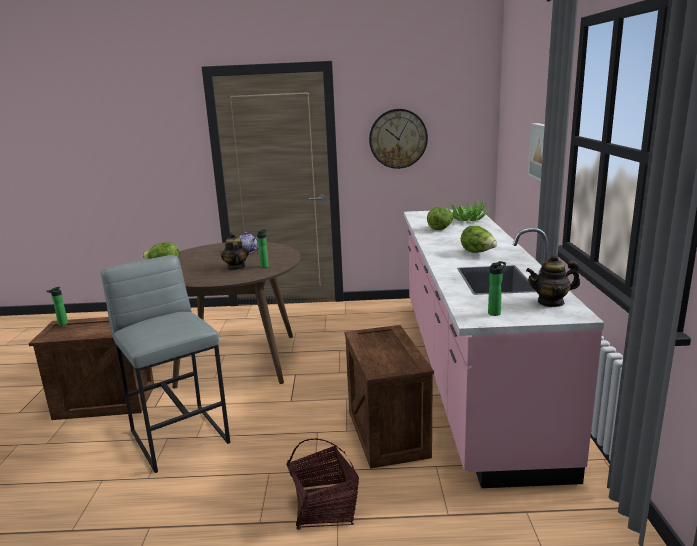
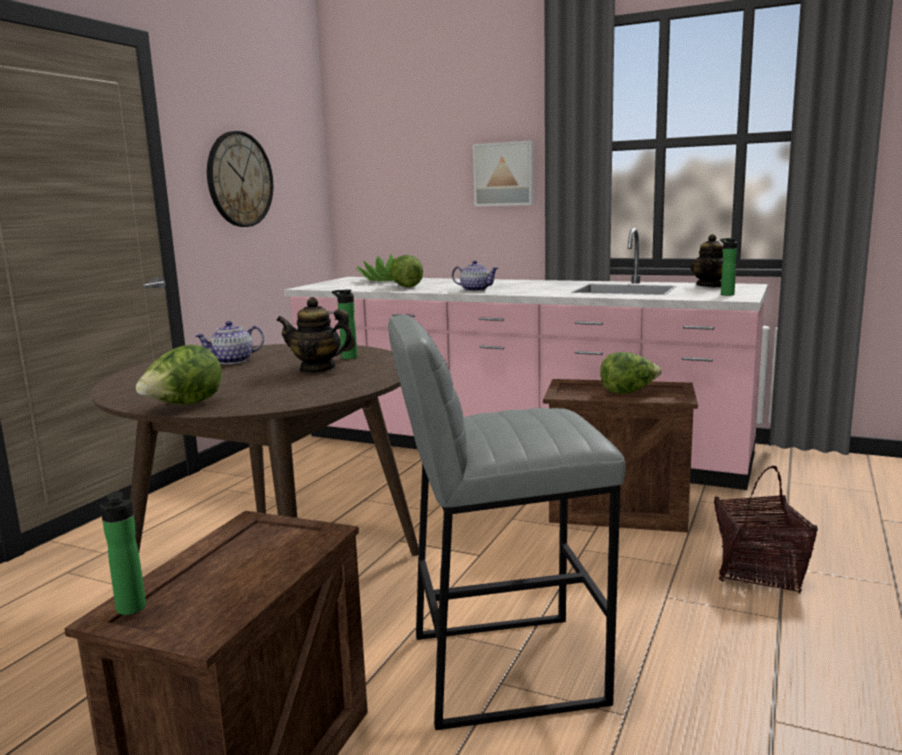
camera: 65 degrees left, 5 degrees down
(442, 244) = (475, 290): none -> teapot
(478, 253) = (529, 286): lettuce -> lettuce (628, 392)

